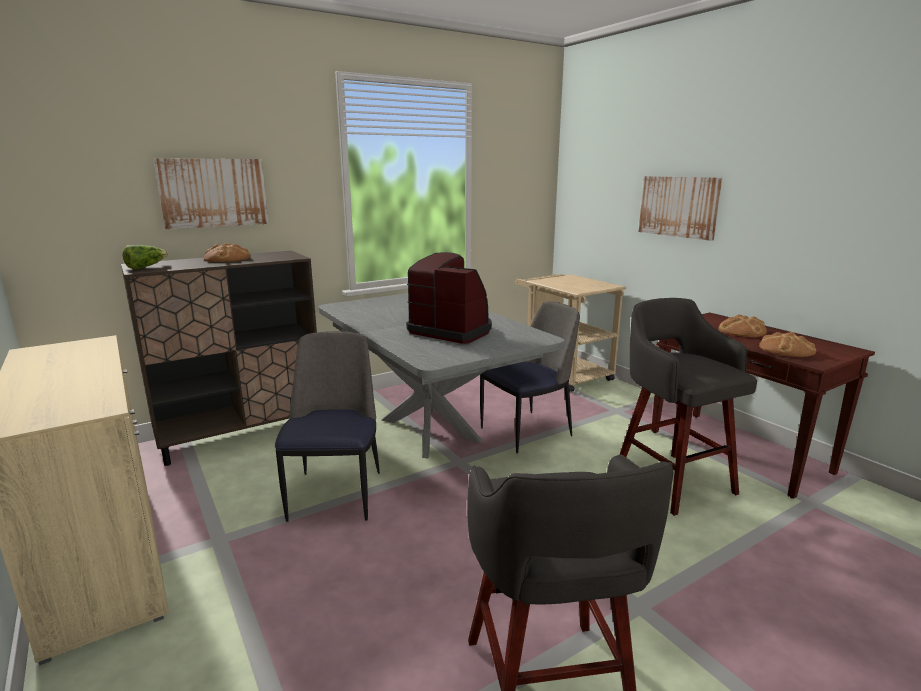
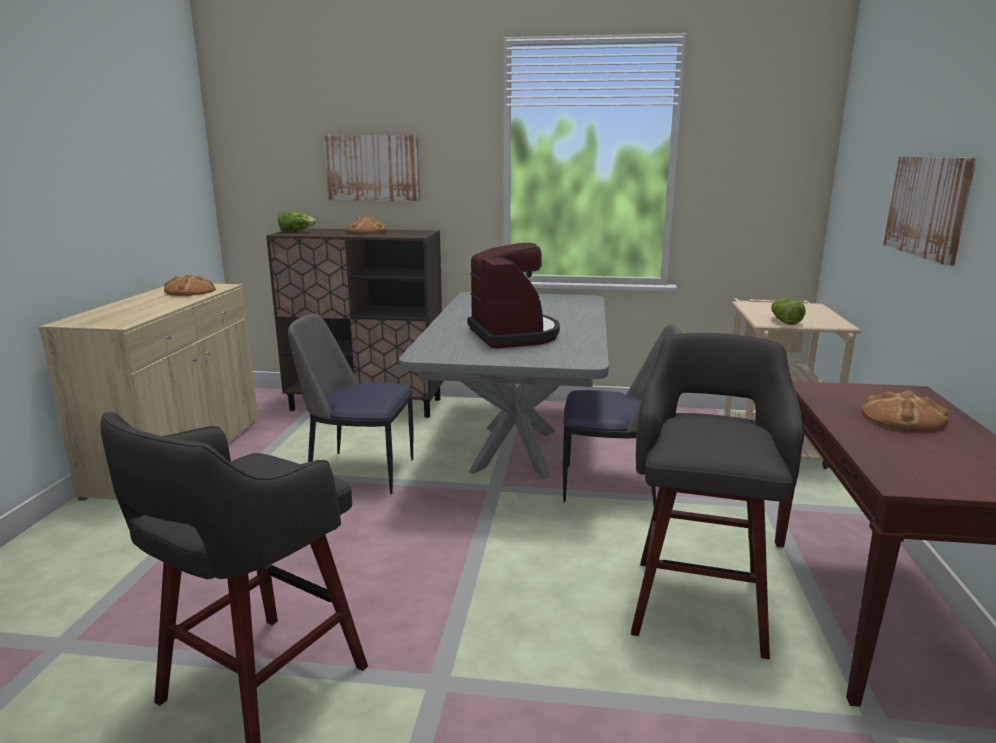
camera: 40 degrees right, 0 degrees up
(336, 493) = (359, 472): chair -> chair turned 120 degrees counterclockwise
(585, 288) = (784, 321): none -> lettuce
(786, 350) = (902, 456): bread -> bread (190, 291)

